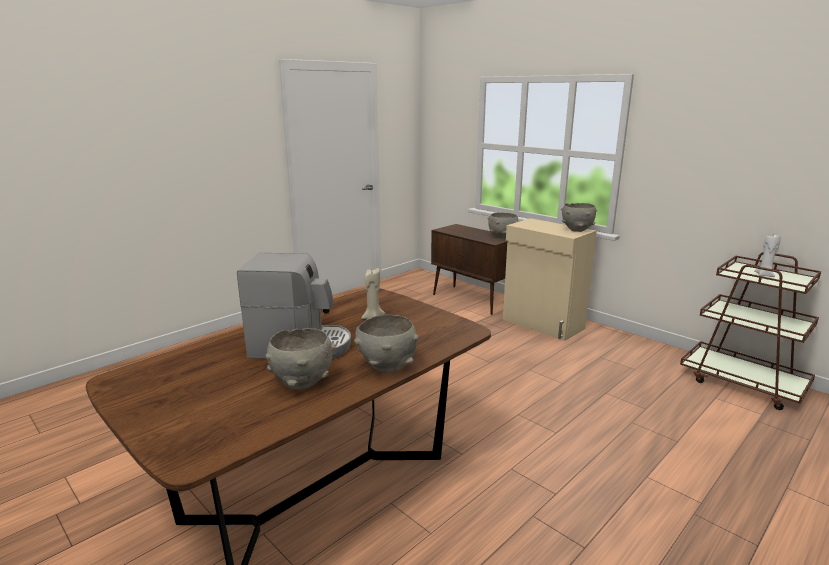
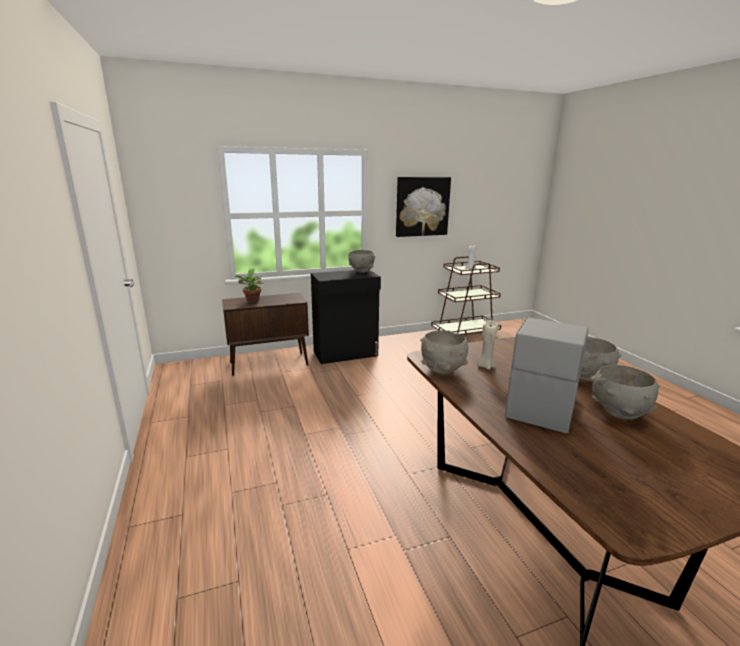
camera: 65 degrees left, 0 degrees up
(464, 231) = (252, 302): none -> potted plant
(502, 236) = (289, 295): grey bowl -> grey bowl (442, 370)
(542, 324) = (346, 354): beige cabinet -> black cabinet
(711, 158) = (422, 206): none -> picture

